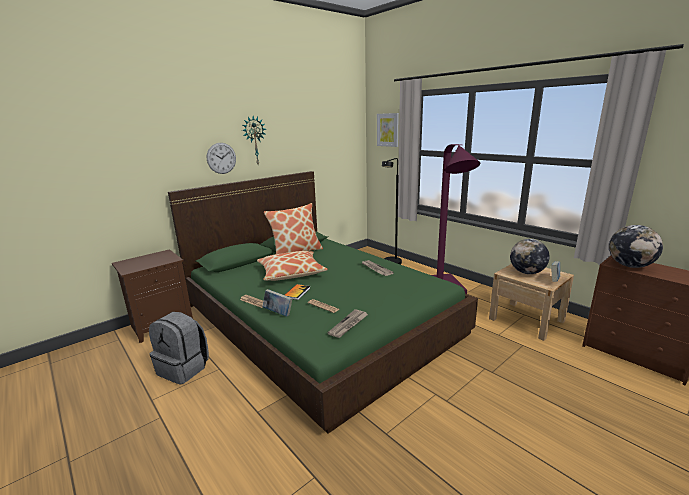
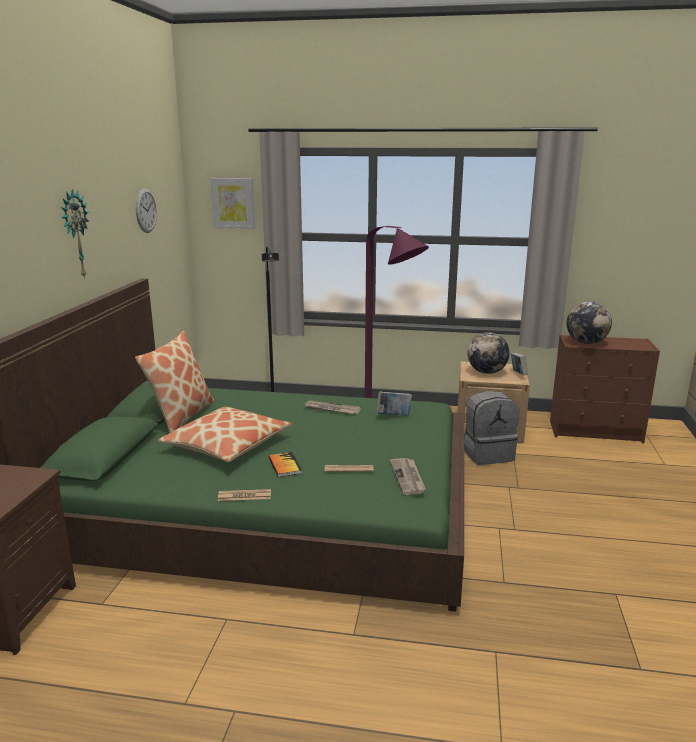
camera: 40 degrees left, 0 degrees up
(184, 368) = (169, 645): grey backpack -> grey backpack (488, 454)
(221, 158) = (38, 272): wall clock -> wall clock (146, 210)
(278, 313) = (304, 496): book -> book (393, 416)

